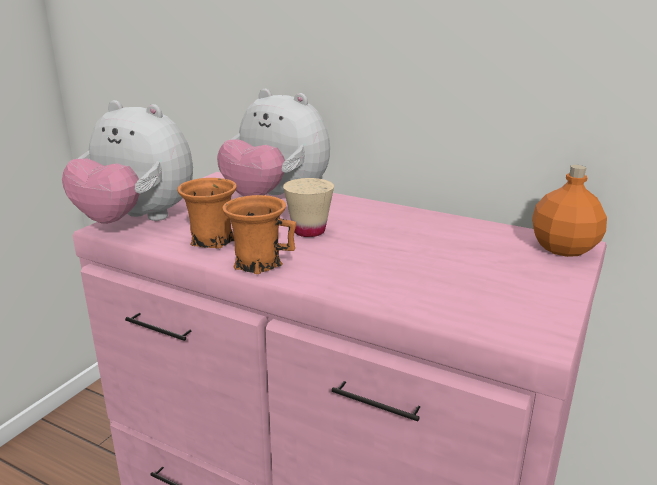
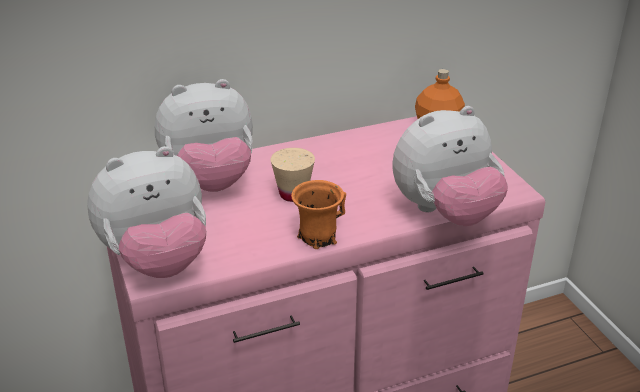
camera: 50 degrees left, 10 degrees up
(211, 240) = (251, 240): orange mug -> none
(408, 310) = (445, 213): none -> plush toy

